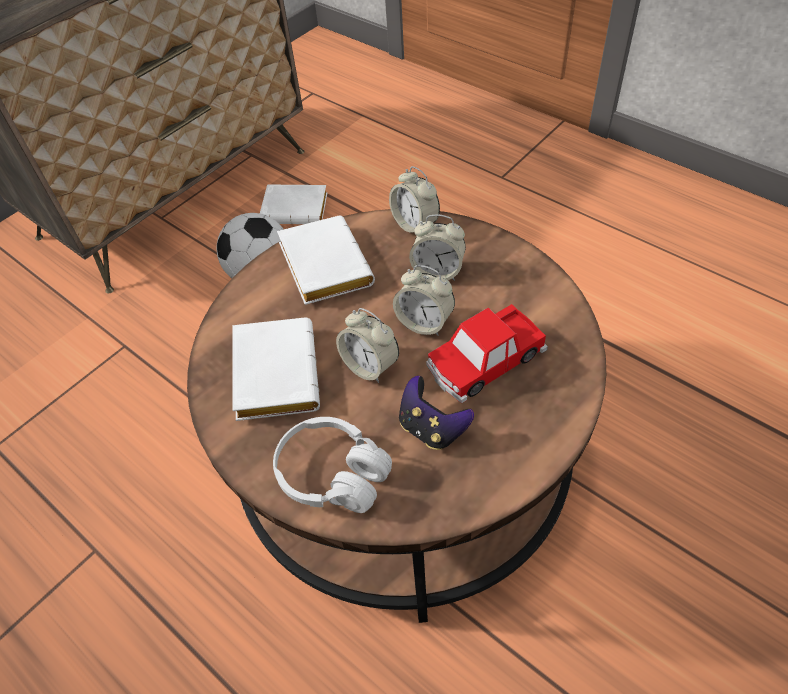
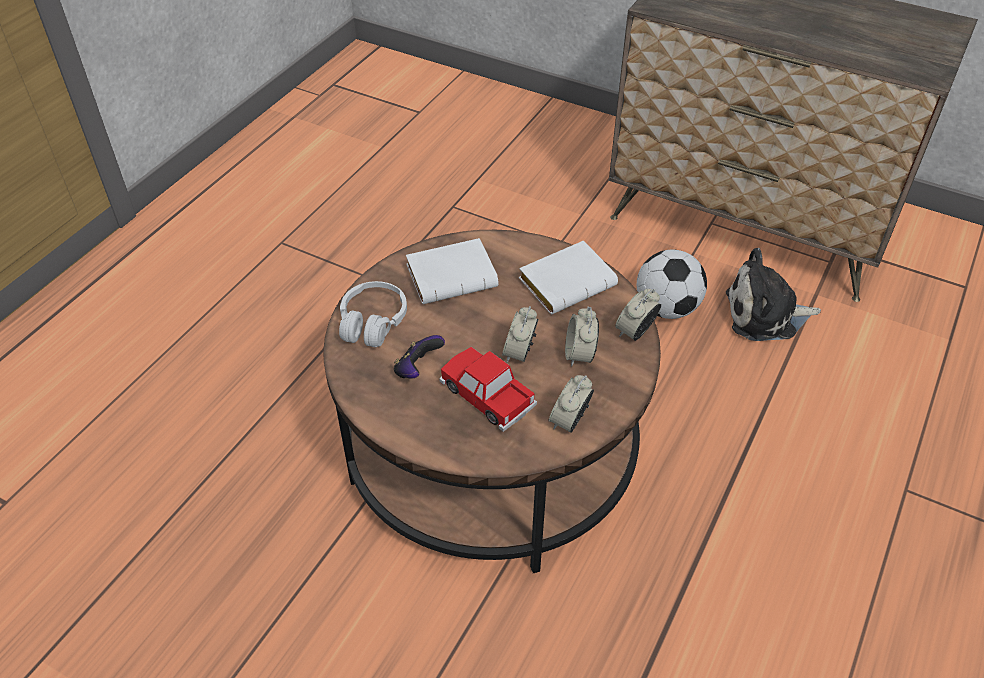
camera: 75 degrees right, 5 degrees down
(297, 209) = (765, 315): white book -> plush toy
(370, 366) = (469, 327): alarm clock -> alarm clock (569, 421)

